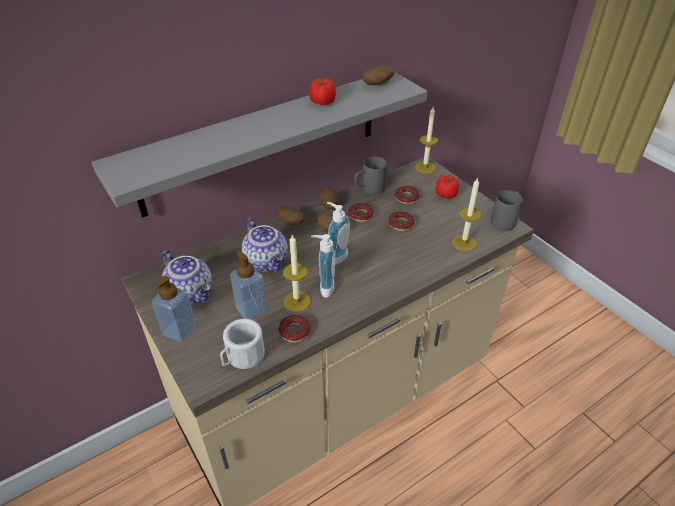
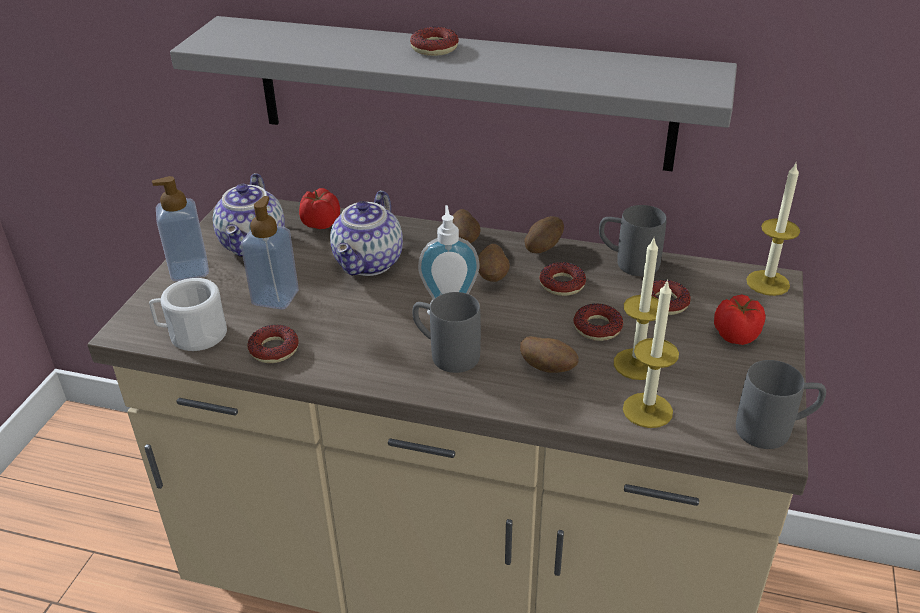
camera: 50 degrees right, 5 degrees down
(261, 121) = (434, 48): none -> donut
(297, 301) = (327, 323): candle -> candle (636, 364)
(322, 102) = (547, 60): tomato -> tomato (320, 223)
(323, 287) = (378, 330): soap dispenser -> none
(366, 276) = (445, 353): none -> grey mug
(377, 84) = (670, 71): potato -> potato (548, 369)

